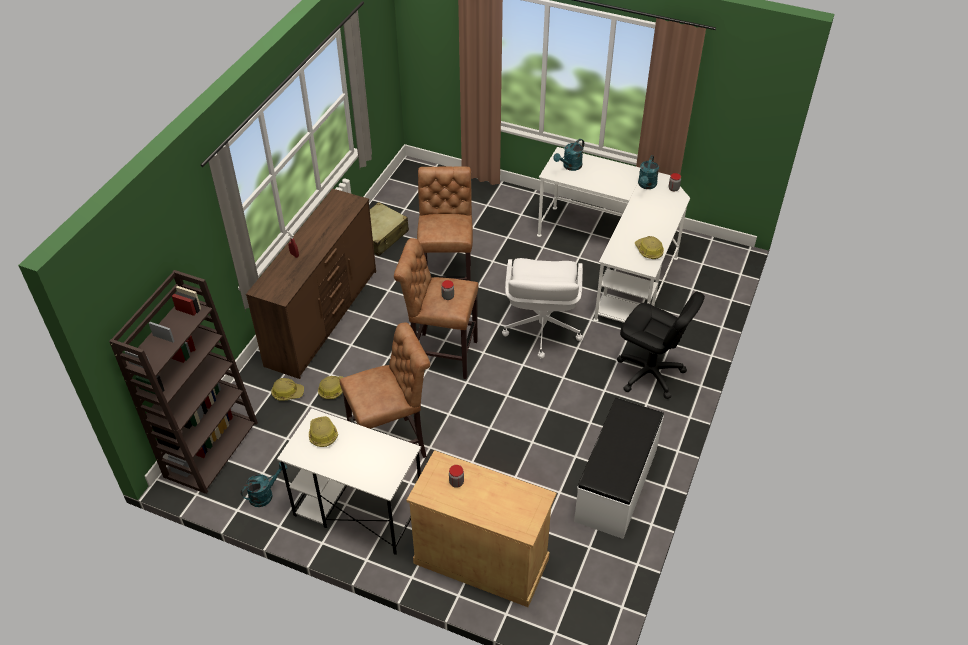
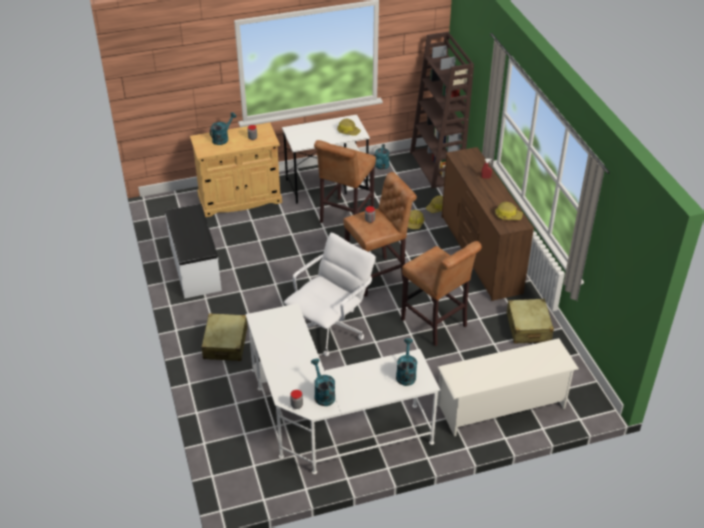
camera: 140 degrees right, 5 degrees down
(477, 200) = (501, 406): none -> white shoe rack
(495, 508) = (222, 138): none -> turquoise watering can
(541, 329) = (330, 329): white office chair -> white office chair turned 75 degrees clockwise
(648, 251) = (267, 332): hard hat -> hard hat (508, 215)
(650, 373) = (225, 343): black office chair -> beige suitcase

